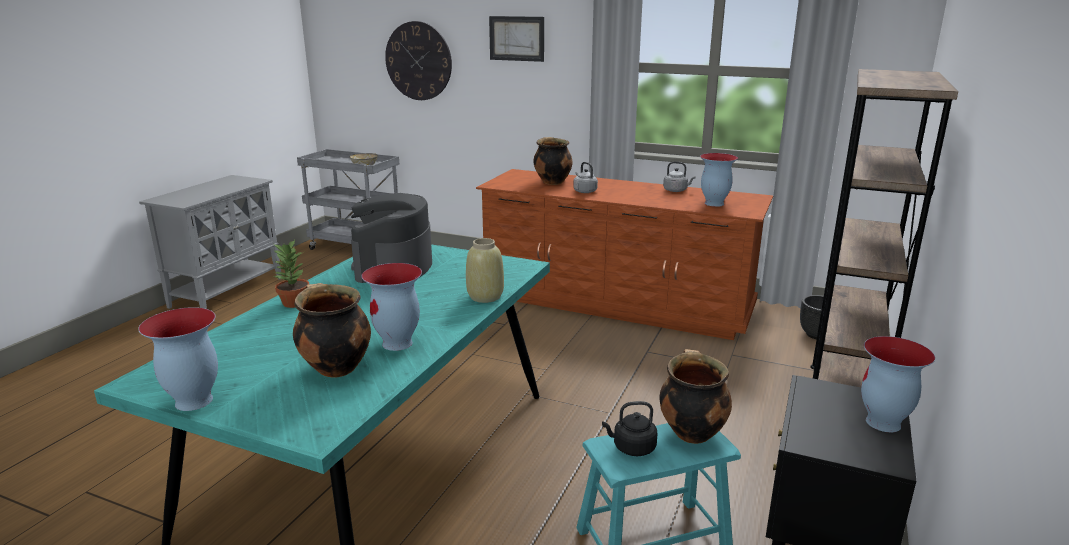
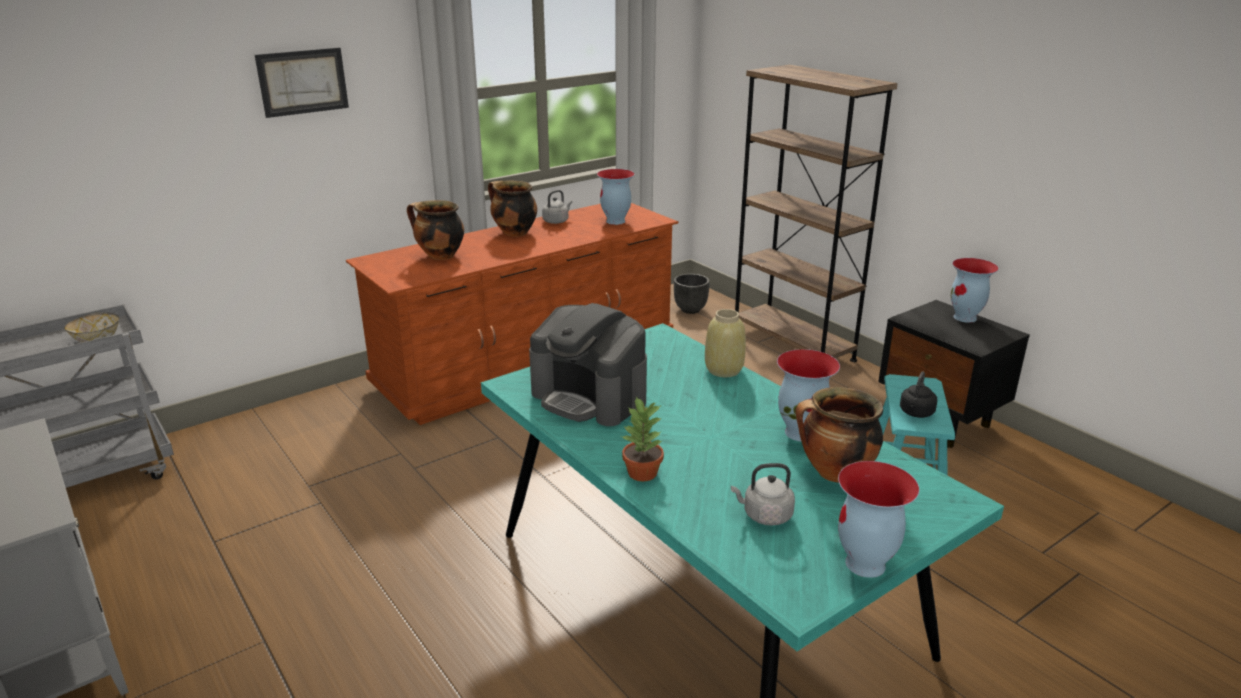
camera: 60 degrees left, 5 degrees up
(418, 61) = (130, 142): wall clock -> none
(584, 191) = (498, 252): grey kettle -> grey kettle (764, 515)
(691, 432) = (906, 385): cooking pot -> cooking pot (513, 233)

